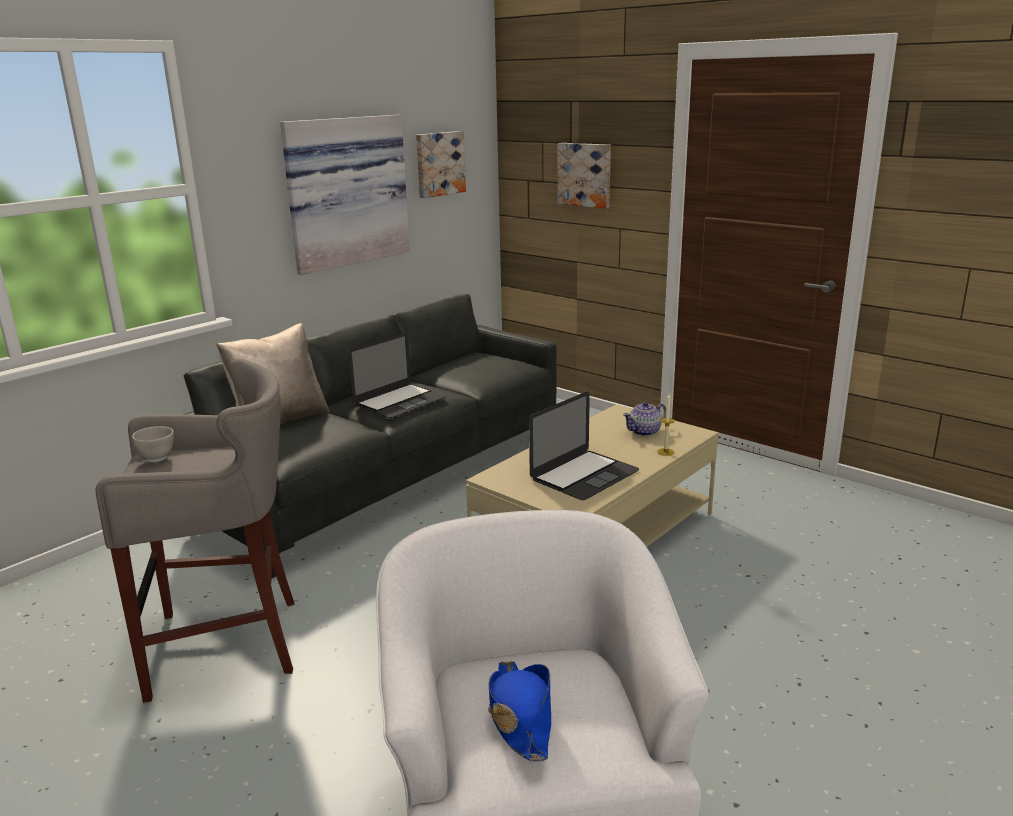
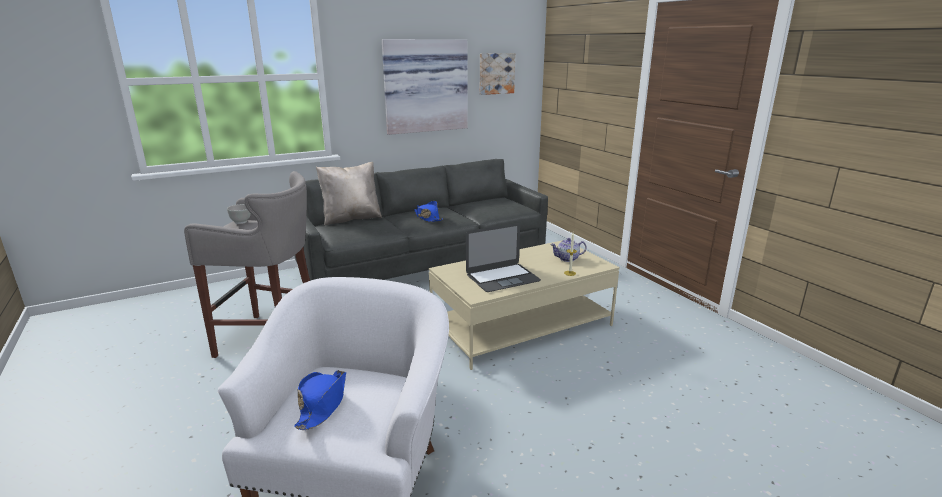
camera: 20 degrees right, 0 degrees up
(400, 401) = (427, 218): laptop -> blue hat
(585, 174) = (589, 85): picture -> none

